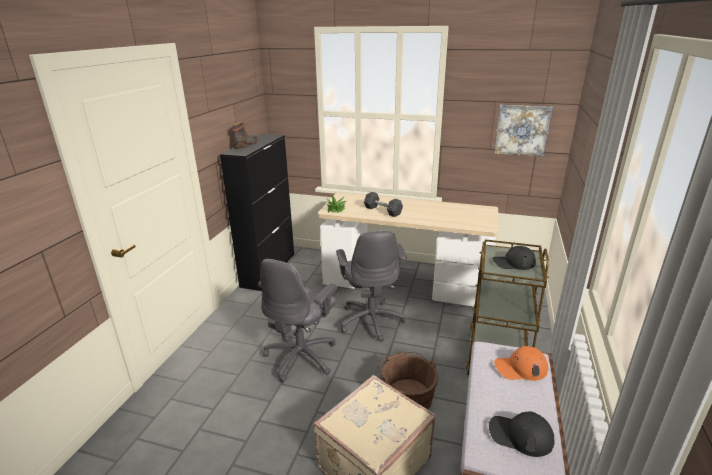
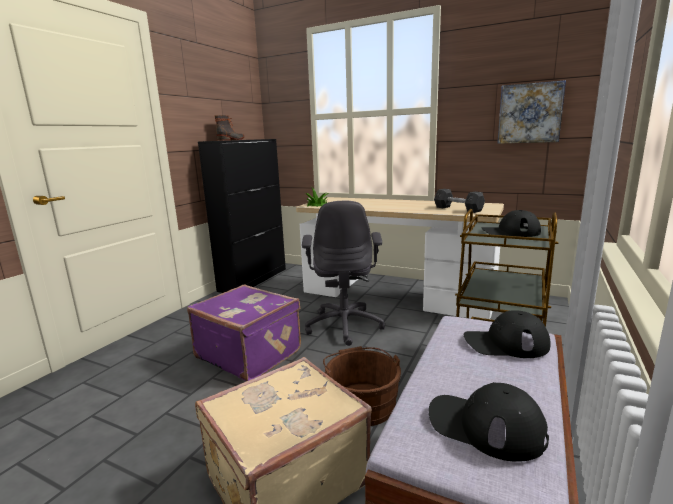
camera: 10 degrees right, 10 degrees down
(302, 357) = (250, 353): grey office chair -> purple suitcase
(382, 211) = (367, 205): grey dumbbell -> grey dumbbell (458, 209)
(520, 368) = (505, 343): orange cap -> black cap

